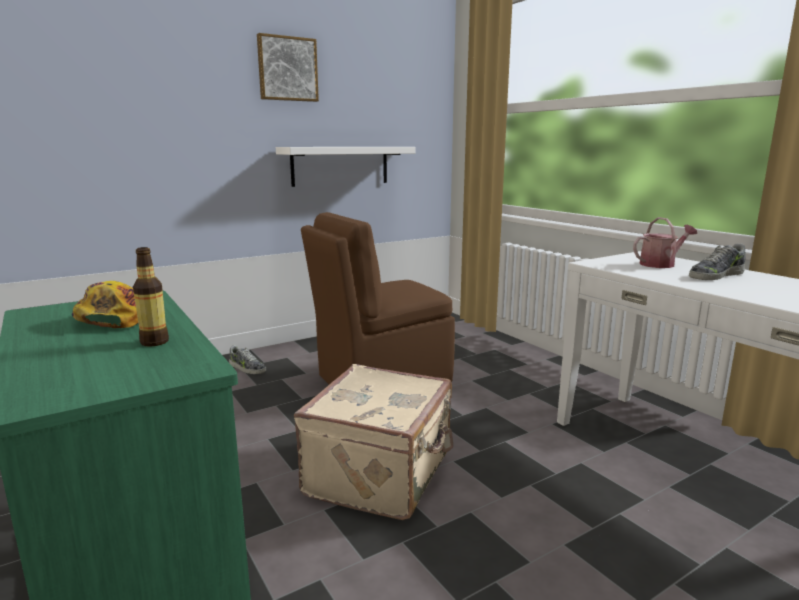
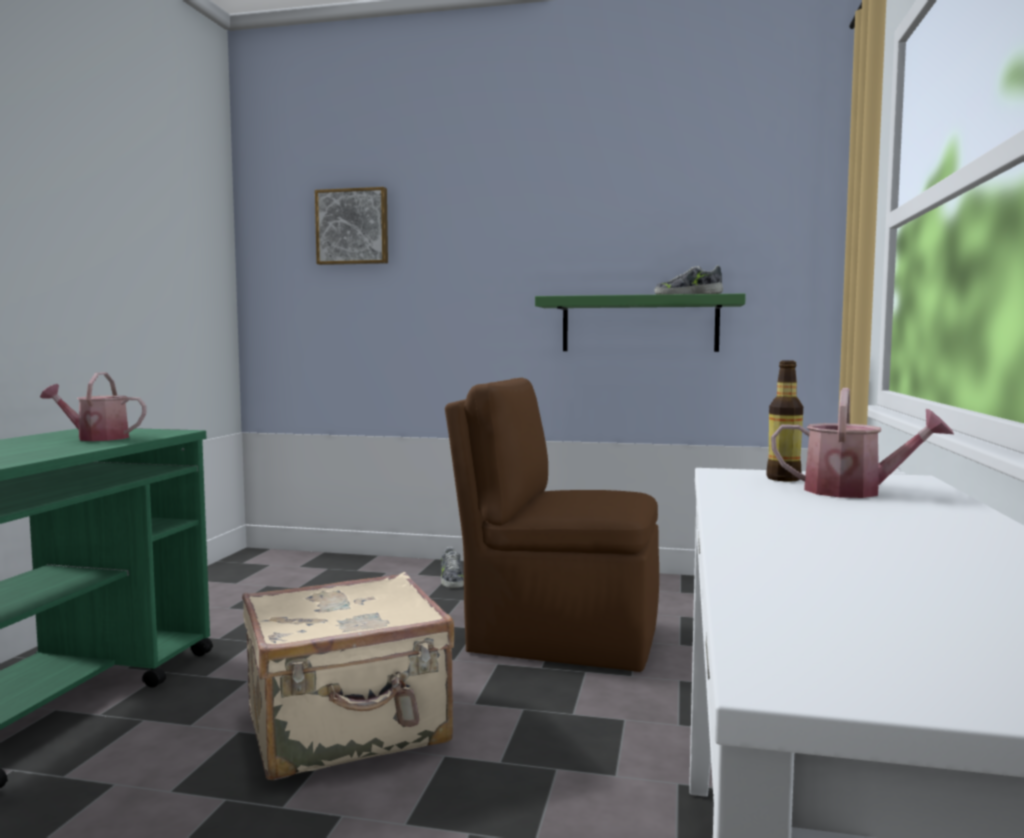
camera: 45 degrees right, 10 degrees down
(113, 318) = (96, 438): cap -> watering can
(154, 342) = (38, 452): bottle -> bottle (783, 478)
(287, 69) = (567, 199): picture -> picture (353, 227)
(340, 165) = (639, 324): white shelf -> green shelf
(715, 275) = (875, 519): shoe -> shoe (688, 294)

